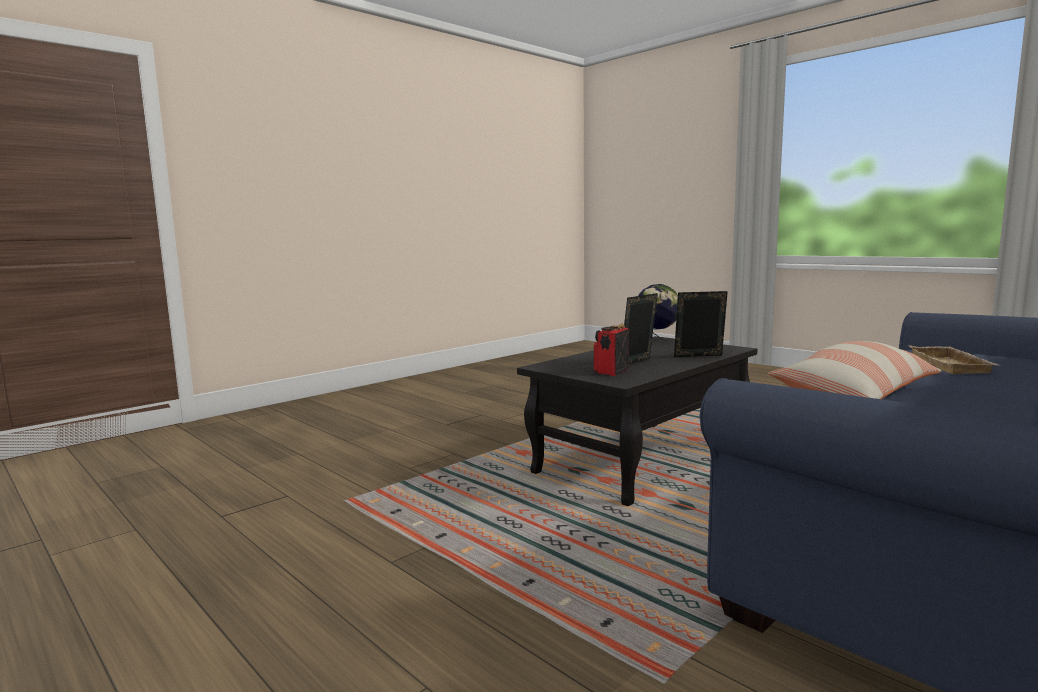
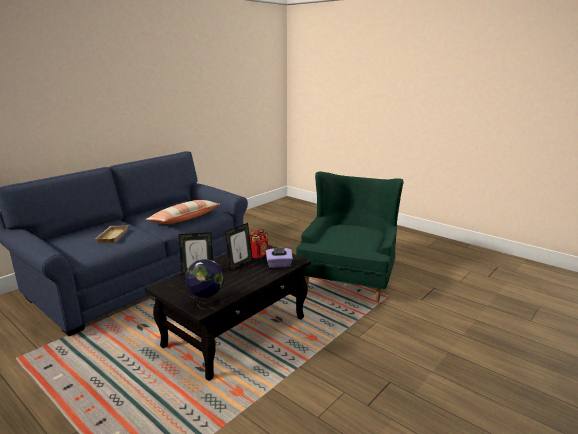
camera: 175 degrees right, 10 degrees up
(390, 543) = (349, 277): none -> green armchair
(572, 363) = (279, 265): none -> purple tissue box

